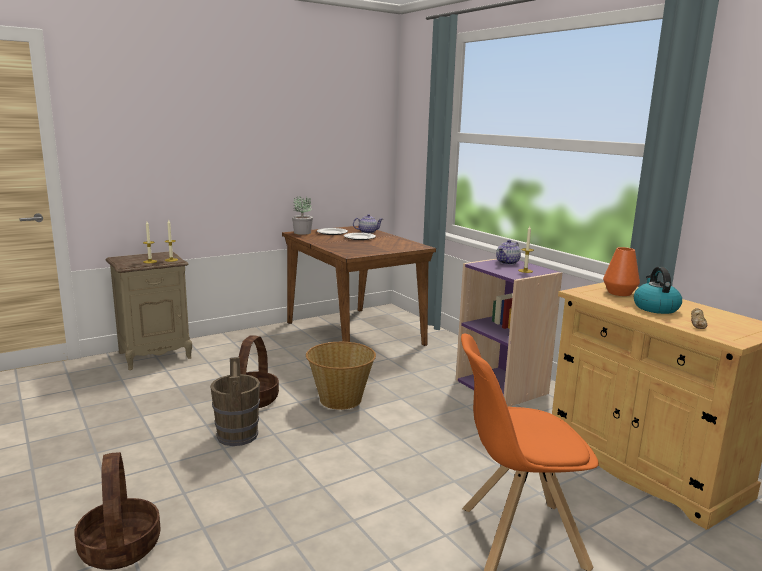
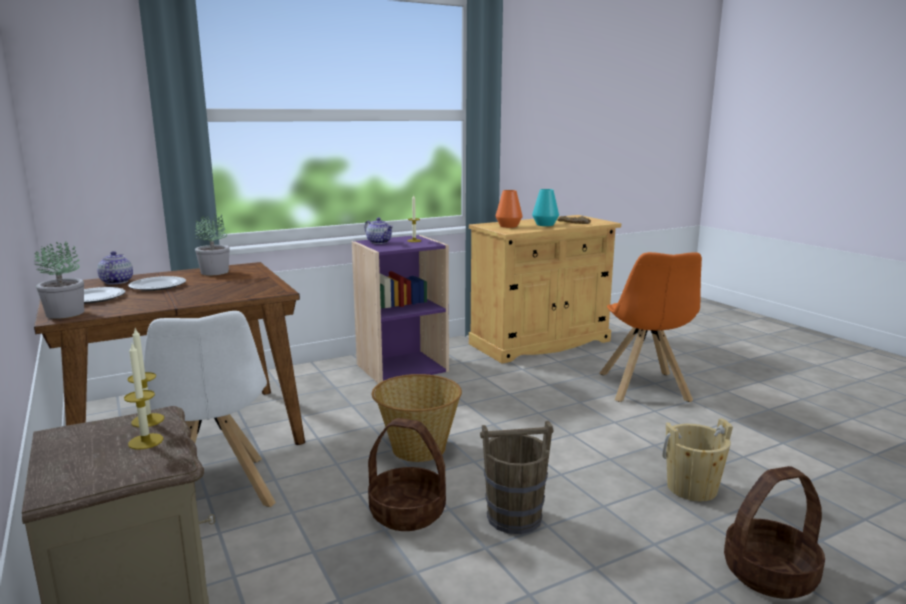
camera: 85 degrees left, 0 degrees up
(261, 530) = (692, 488): none -> beige bucket
(284, 349) = (216, 494): none -> white chair
(399, 242) = (215, 272): none -> potted plant
(655, 308) = (545, 224): kettle -> turquoise vase

